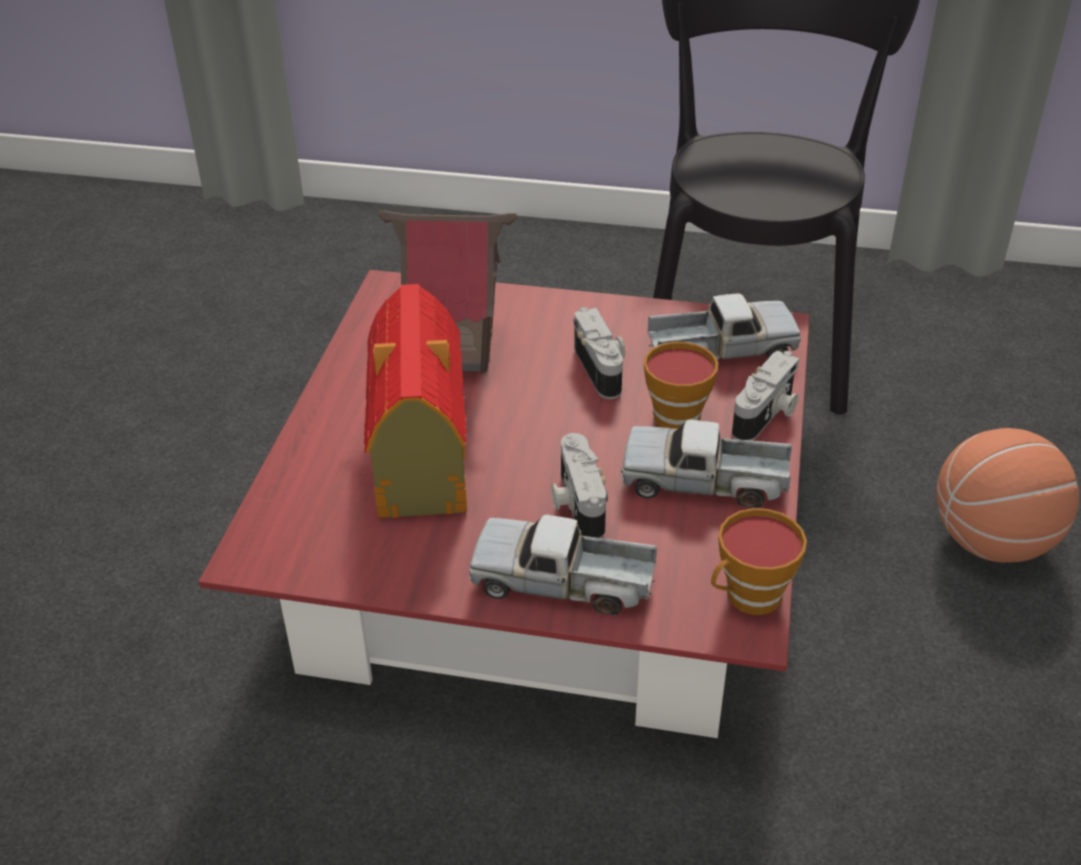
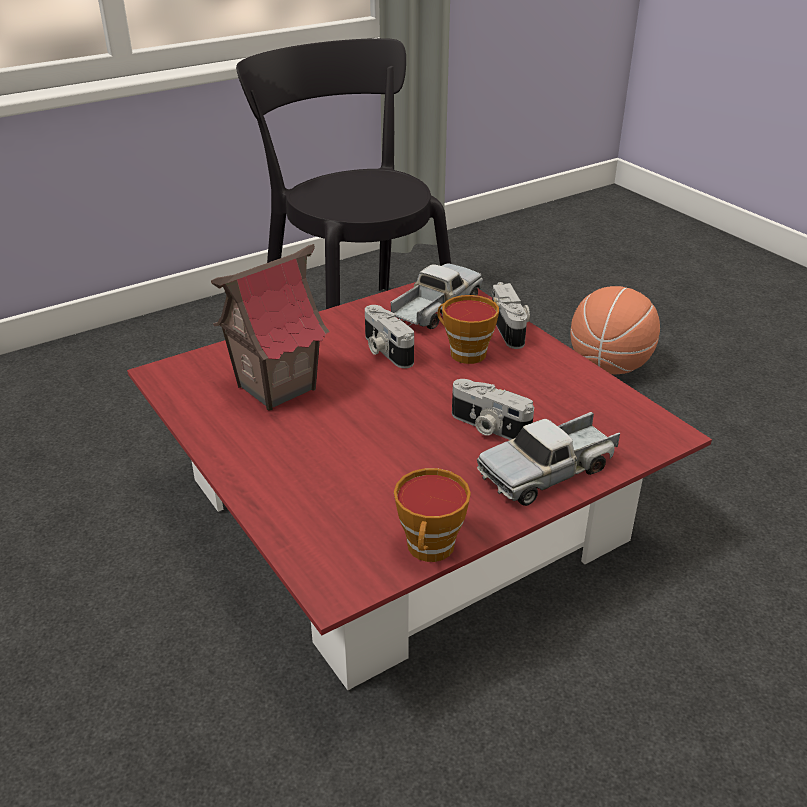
camera: 45 degrees left, 5 degrees down
(421, 460) = (356, 459): toy house -> none
(602, 368) = (385, 350): camera -> camera turned 150 degrees counterclockwise
(705, 481) = (534, 377): toy truck -> none
(749, 598) = (647, 419): cup -> cup (430, 549)

